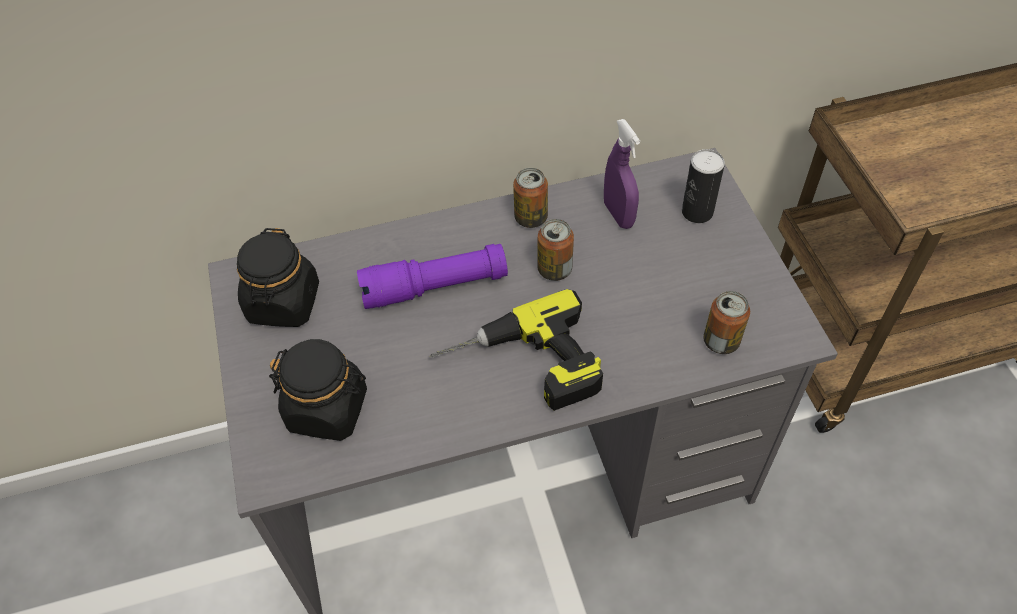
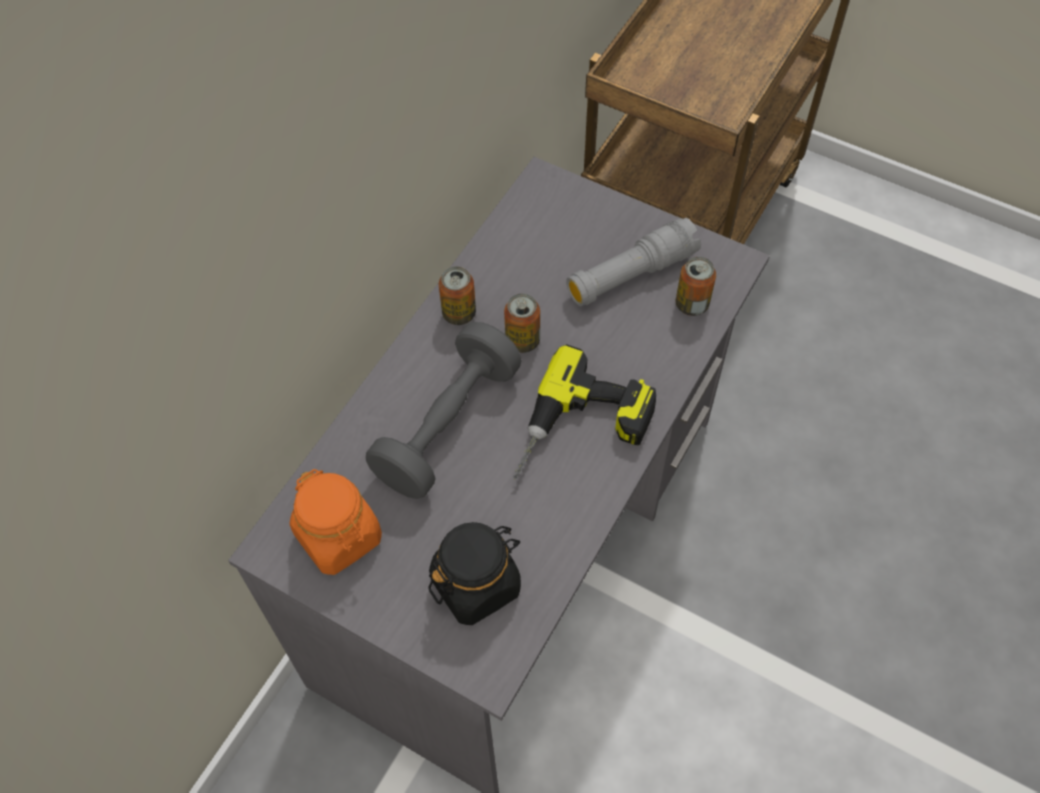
camera: 45 degrees left, 5 degrees up
(283, 303) = (339, 537): black jar -> orange jar
(434, 287) = (447, 425): purple flashlight -> grey dumbbell
(618, 215) = (522, 262): purple spray bottle -> none
(695, 283) = (631, 275): none -> grey flashlight
(697, 212) = (575, 218): can -> none

